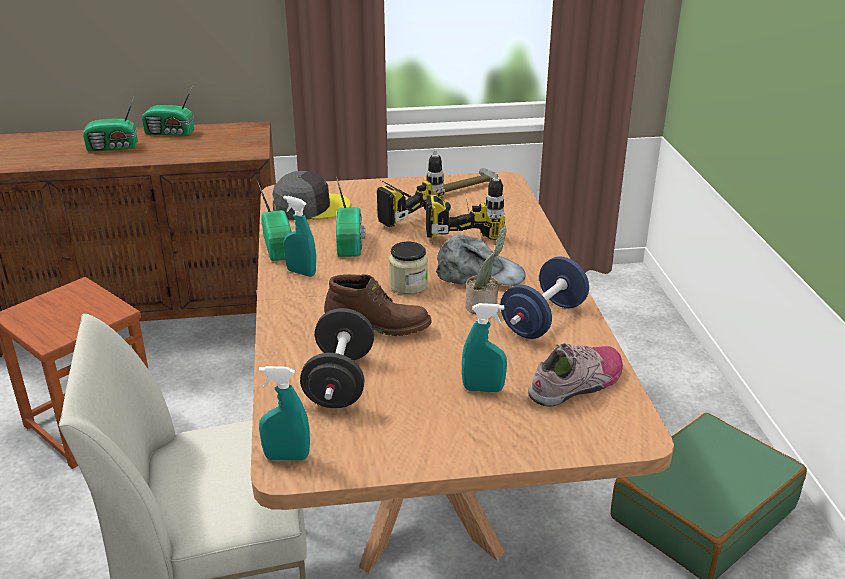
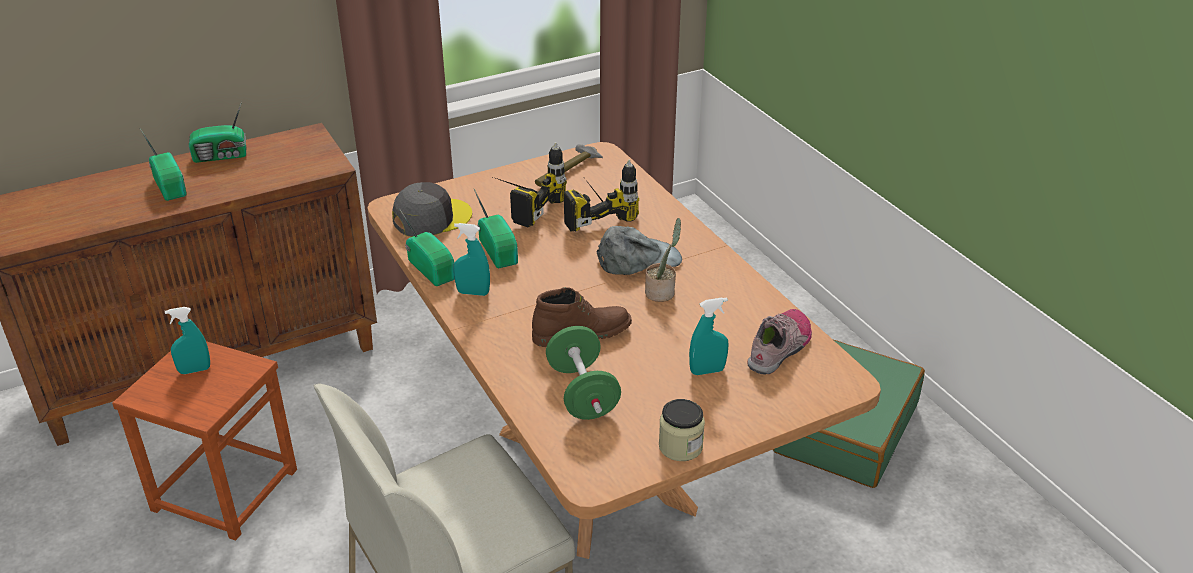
camera: 20 degrees left, 5 degrees up
(114, 147) = (171, 186): radio -> radio turned 90 degrees counterclockwise
(287, 457) = (583, 472): turquoise spray bottle -> turquoise spray bottle (194, 370)
(340, 381) = (582, 393): black dumbbell -> green dumbbell
(408, 285) = (582, 285): jar -> jar (680, 446)
(543, 320) = (719, 294): blue dumbbell -> none

